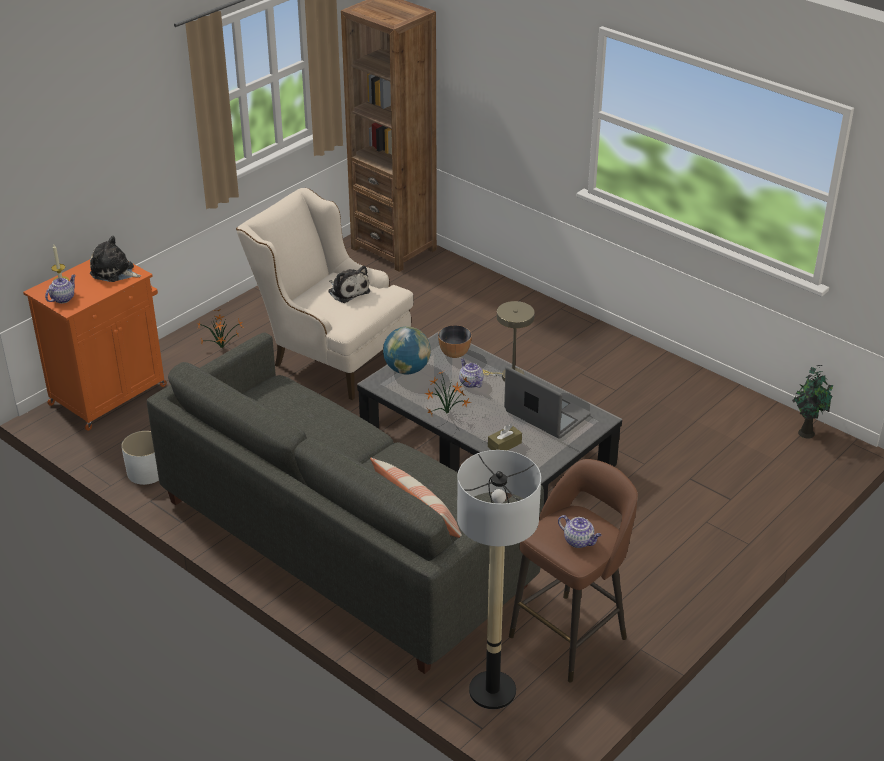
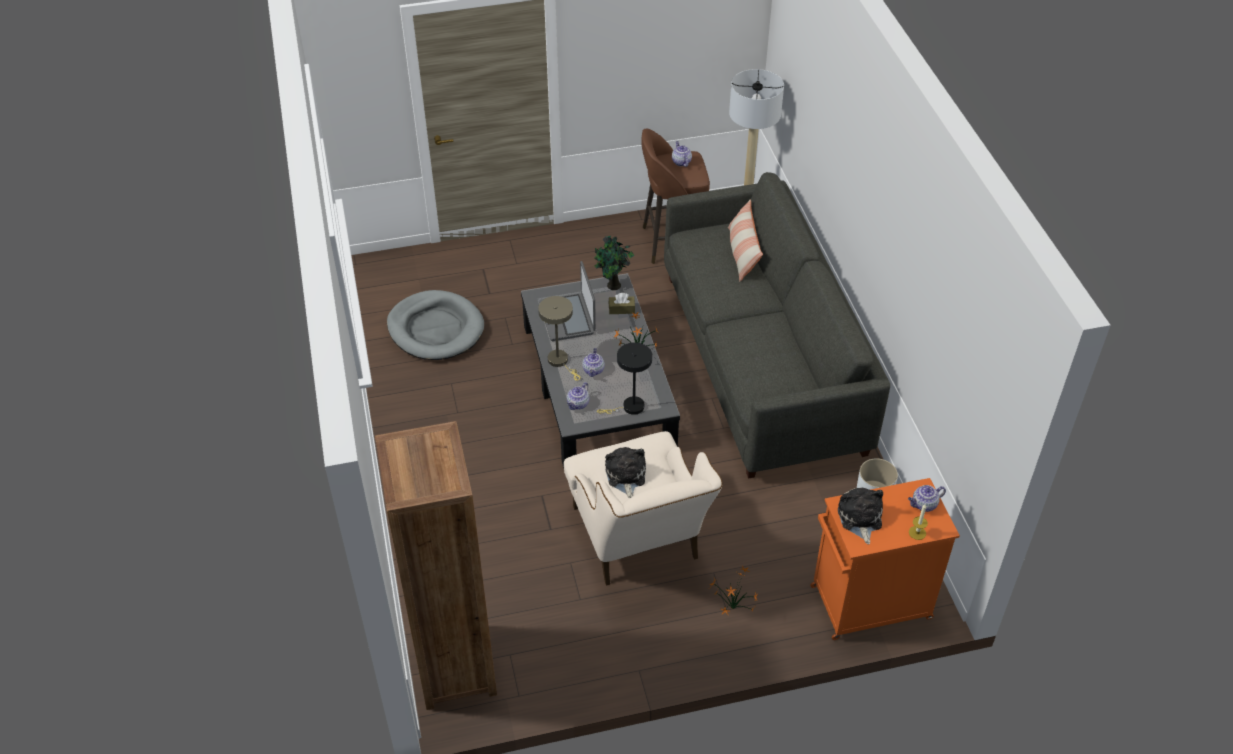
camera: 145 degrees left, 10 degrees up
(114, 272) = (860, 519): plush toy -> plush toy turned 150 degrees counterclockwise
(407, 369) = (629, 407): globe -> black table lamp
(454, 353) = (578, 404): bowl -> teapot
(691, 424) = (436, 329): none -> grey dog bed
(805, 432) = (371, 285): potted plant -> potted plant (613, 286)

